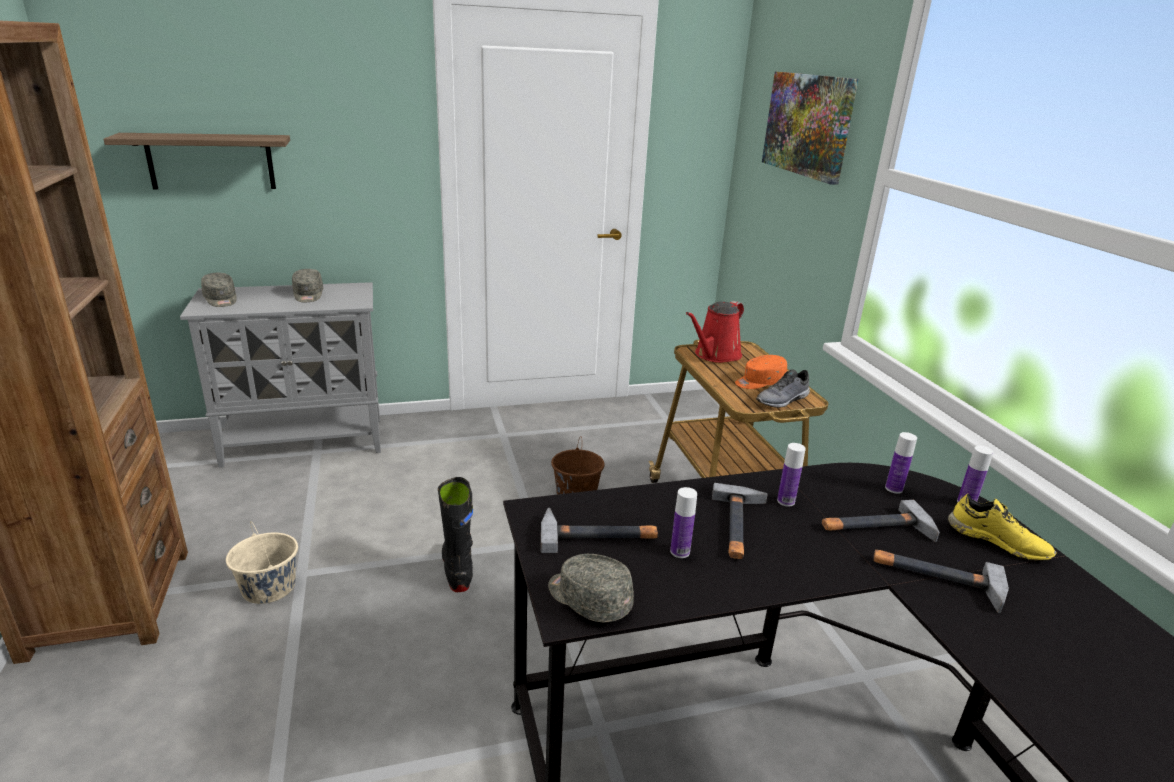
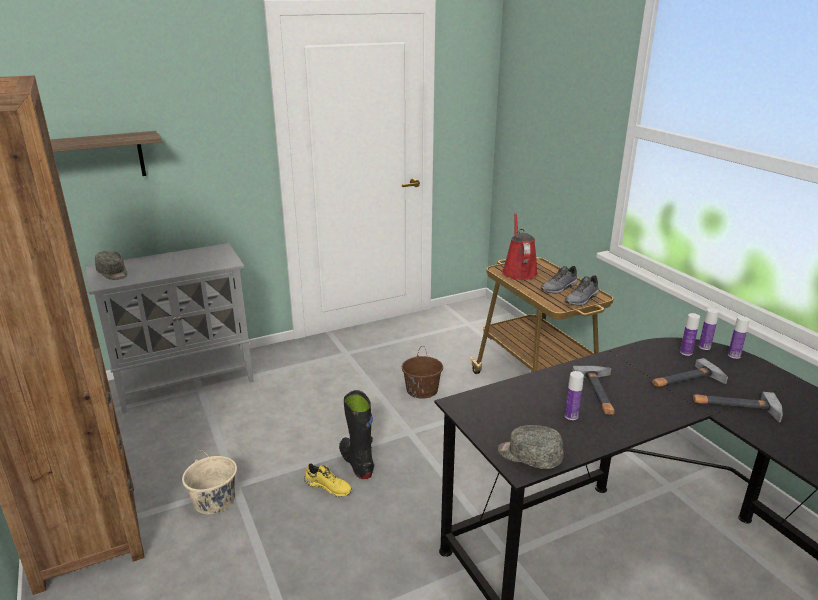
camera: 10 degrees left, 0 degrees up
(308, 295) = (184, 260): grey cap -> none
(598, 535) = (512, 413): hammer -> none
(715, 355) = (519, 271): red watering can -> red watering can turned 150 degrees clockwise
(759, 383) = (559, 288): orange cap -> grey shoe
(785, 501) = (622, 371): bottle -> bottle (704, 347)
(808, 125) = (564, 91): picture -> none
(998, 541) = (762, 377): yellow shoe -> yellow shoe (329, 487)

